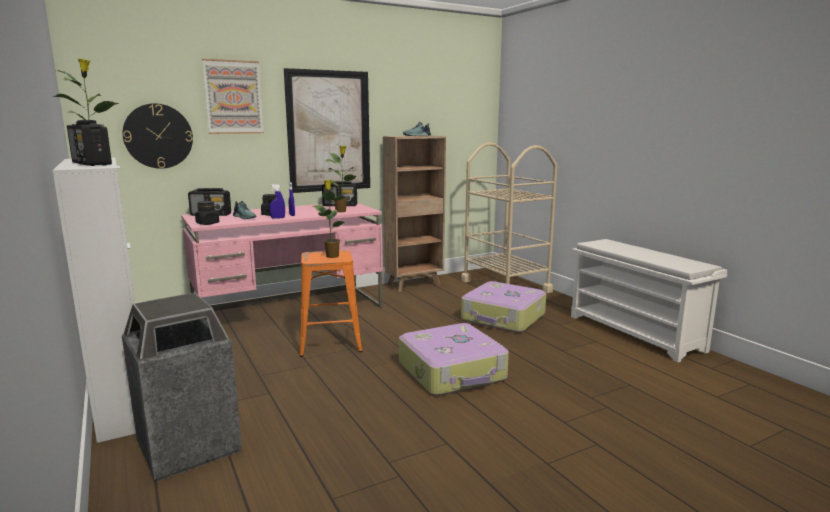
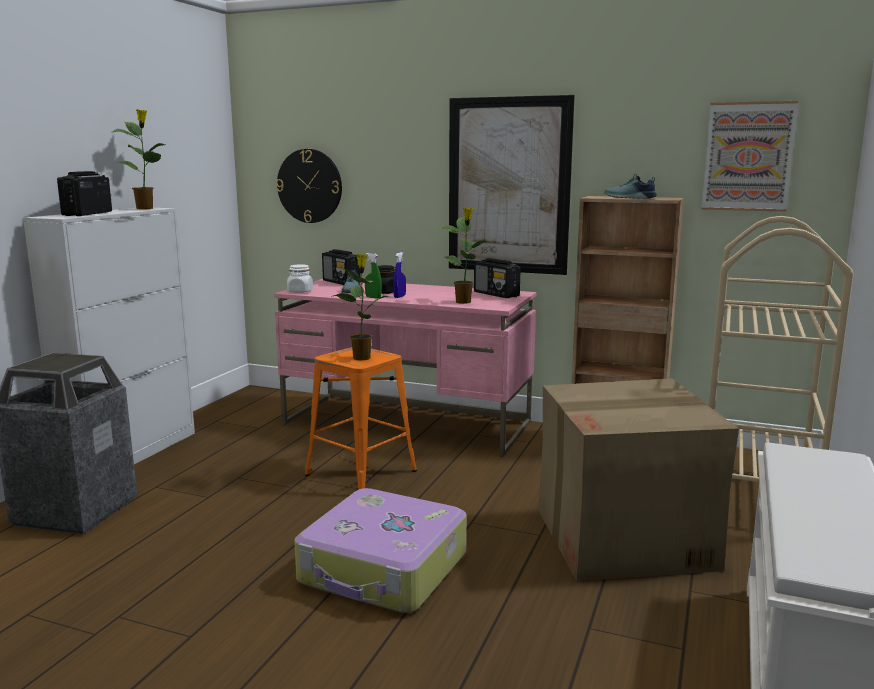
camera: 50 degrees right, 0 degrees up
(207, 223) = (300, 291): black jar -> white jar
(233, 97) = (387, 139): picture -> picture (748, 157)
(277, 218) = (373, 297): blue spray bottle -> green spray bottle
(503, 317) = (625, 538): suitcase -> cardboard box

